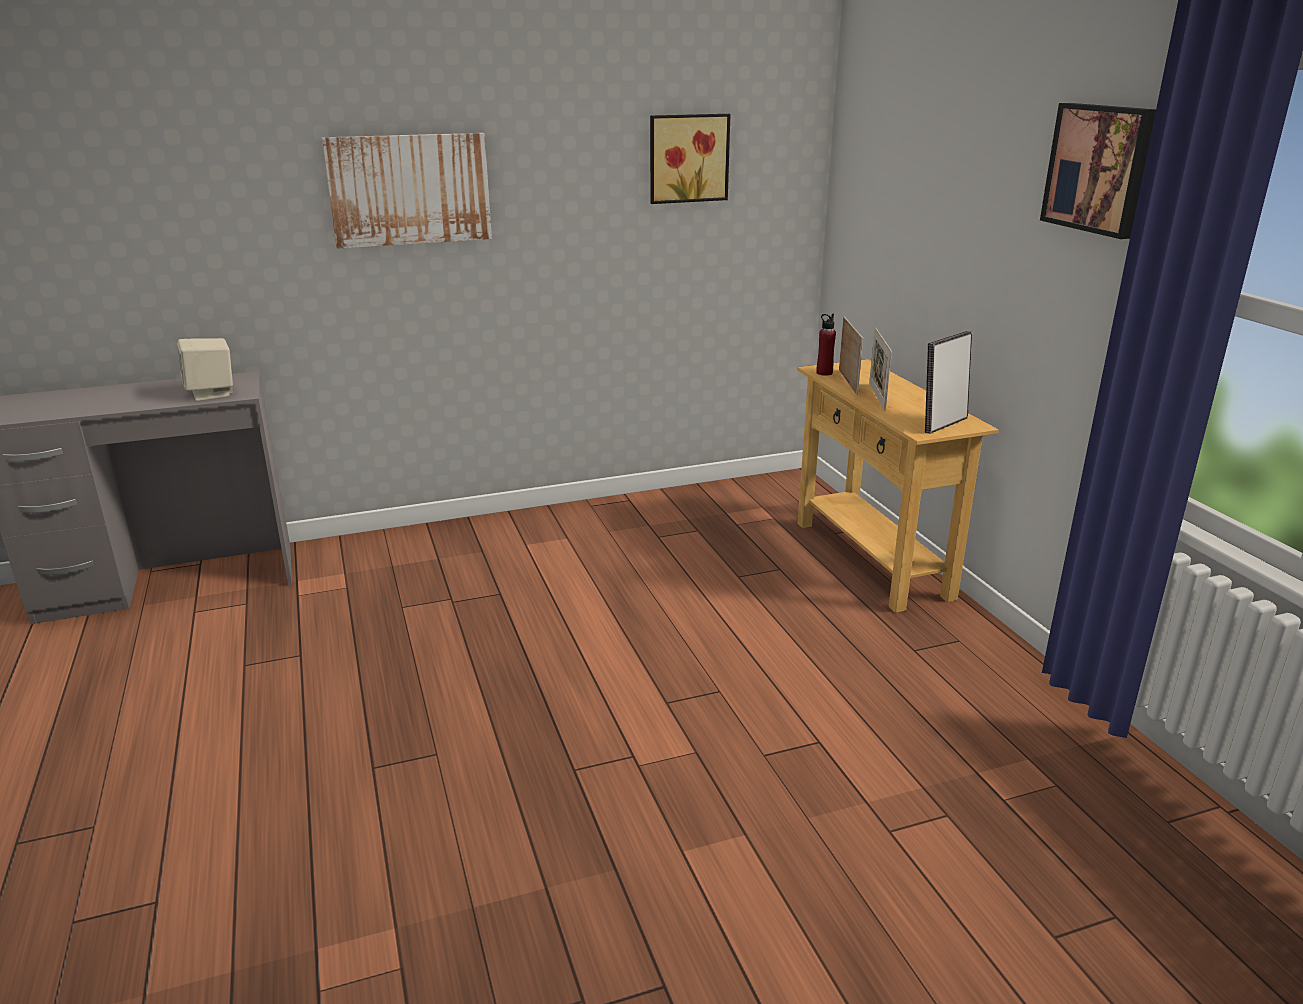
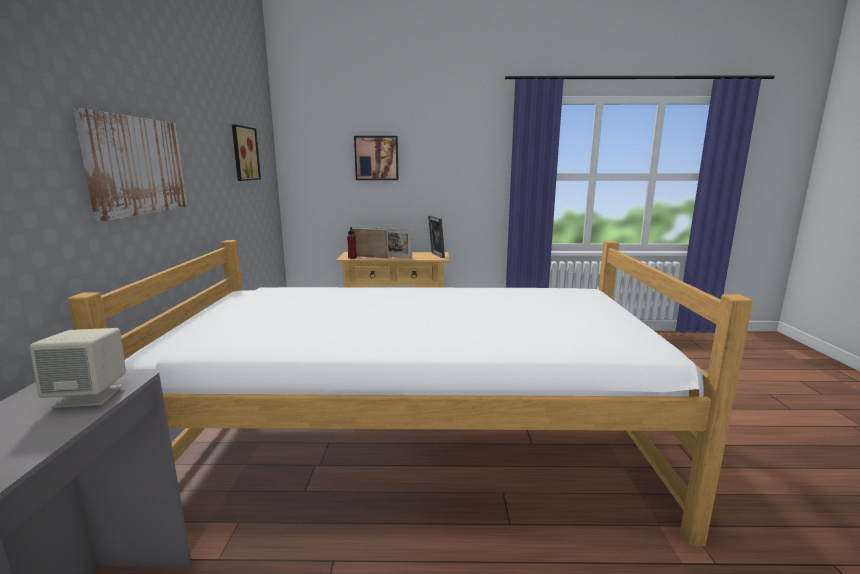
camera: 70 degrees left, 10 degrees down
(510, 661) = (416, 449): none -> bed
(1100, 168) = (476, 141): picture -> picture (376, 158)

